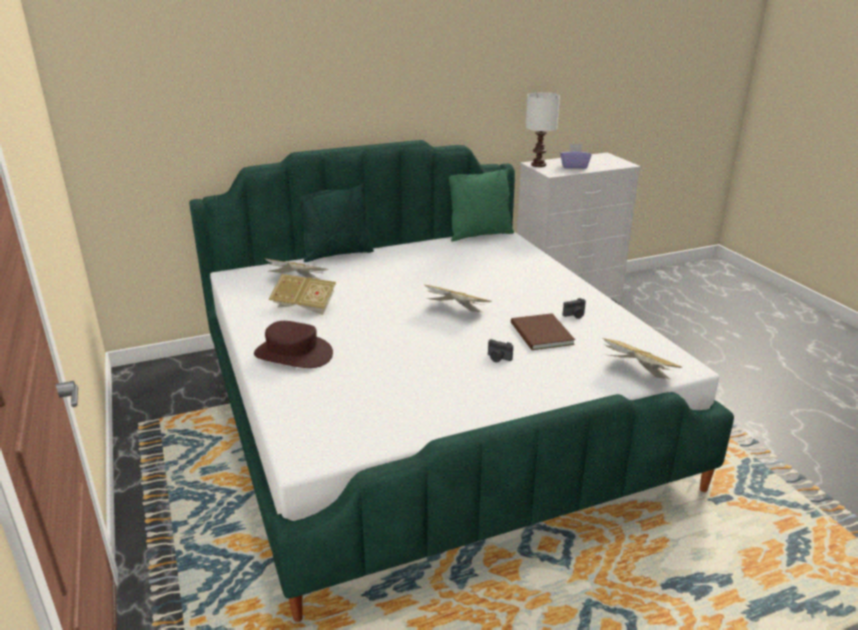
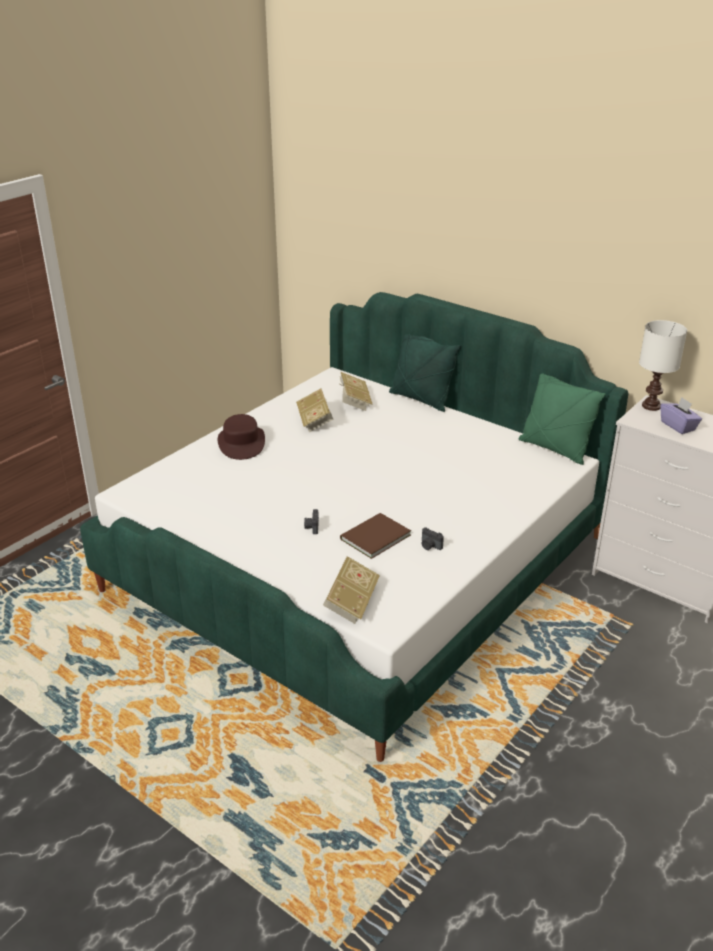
camera: 60 degrees right, 5 degrees up
(456, 310) = (376, 485): book -> none

